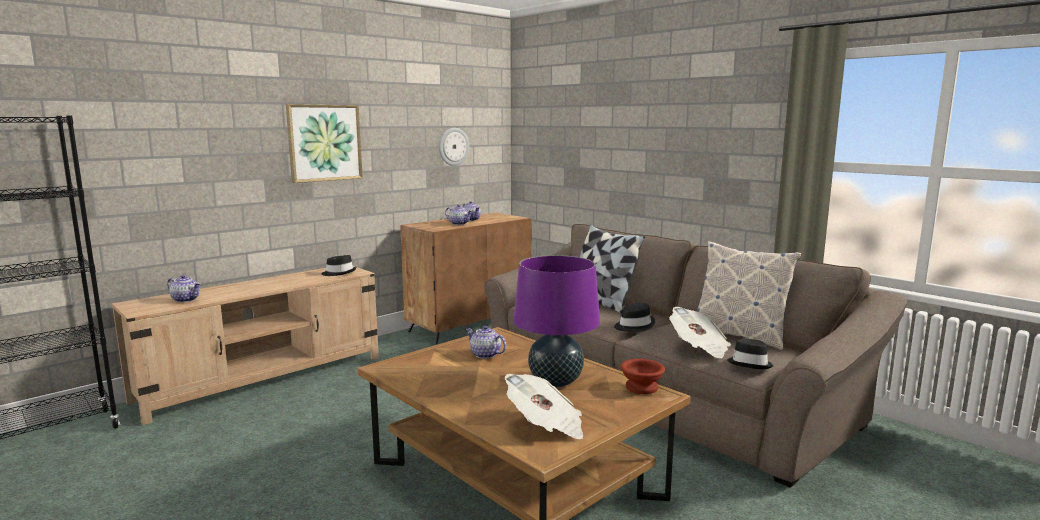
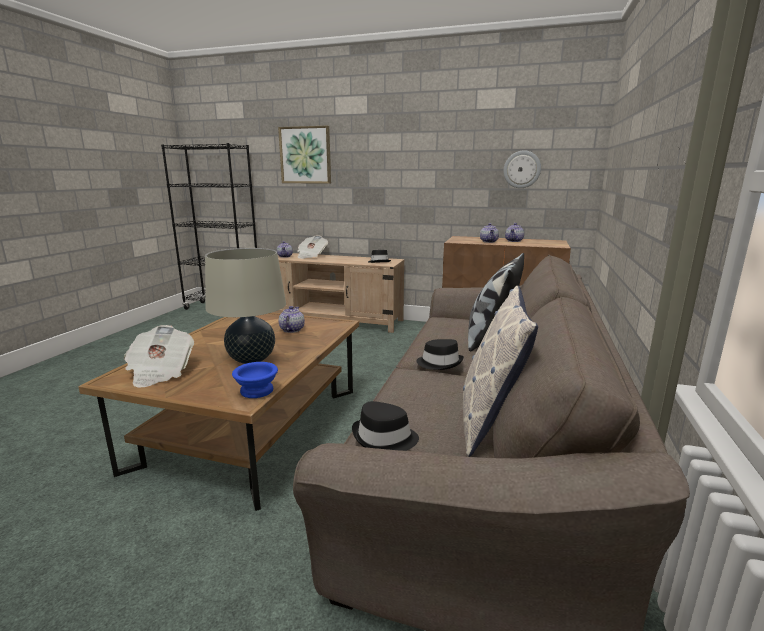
camera: 60 degrees right, 5 degrees up
(324, 142) = (395, 163): picture -> picture (305, 155)
(555, 381) = (251, 359): purple table lamp -> beige table lamp
(643, 387) = (257, 391): brown bowl -> blue bowl
(699, 348) = (407, 402): newspaper -> newspaper (311, 256)

